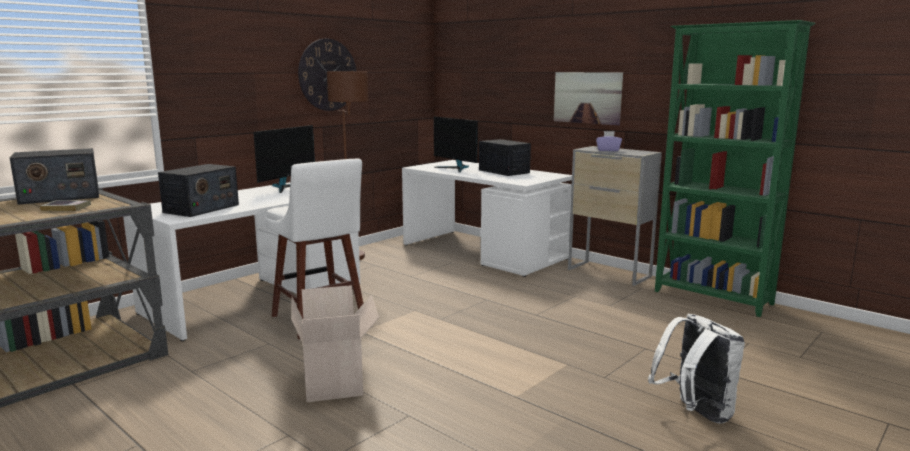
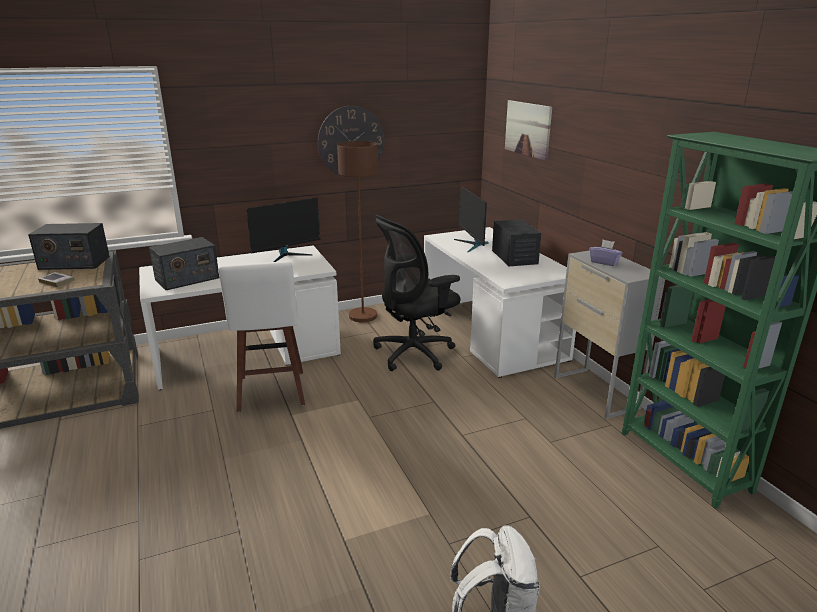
camera: 25 degrees right, 10 degrees up
(335, 384) = (218, 473): cardboard box -> none
(432, 272) = (417, 351): none -> black office chair
(587, 97) = (604, 192): picture -> picture (527, 129)

